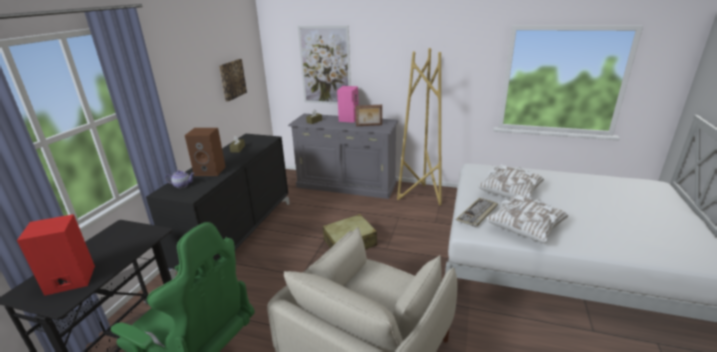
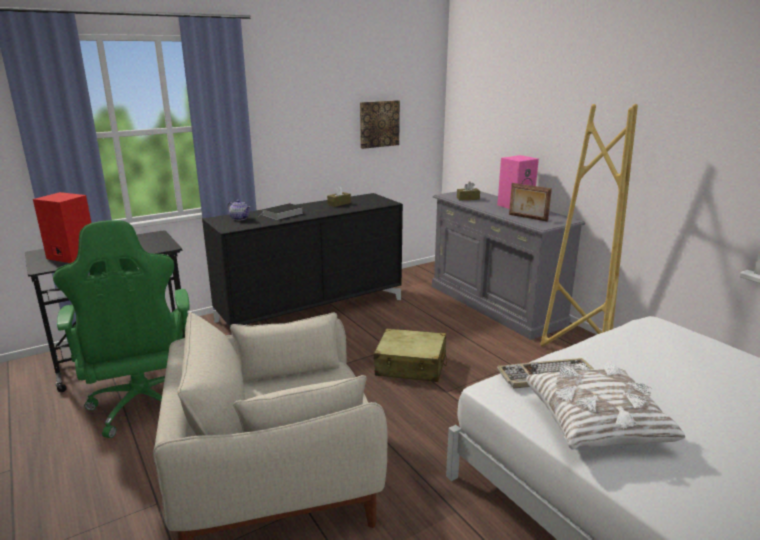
camera: 40 degrees right, 5 degrees down
(211, 171) = (282, 214): brown speaker -> book
(325, 66) = (507, 124): picture -> none
(510, 192) = (658, 375): white pillow -> none

